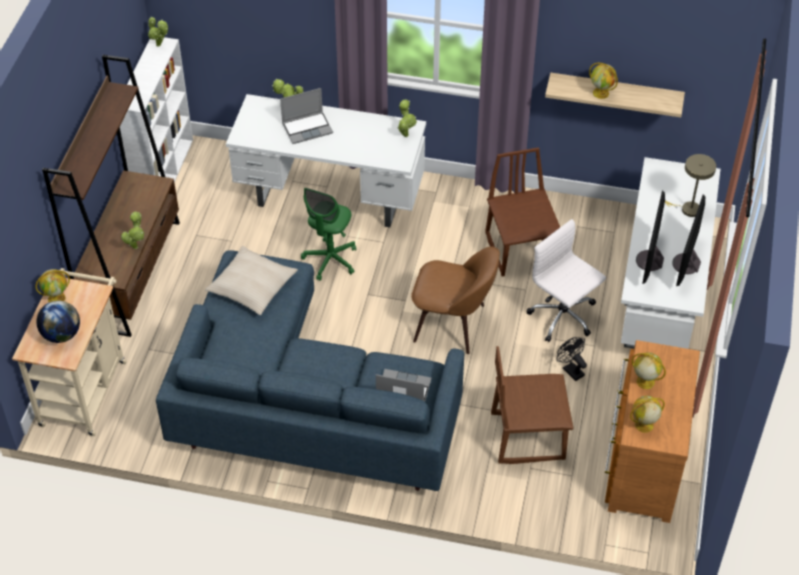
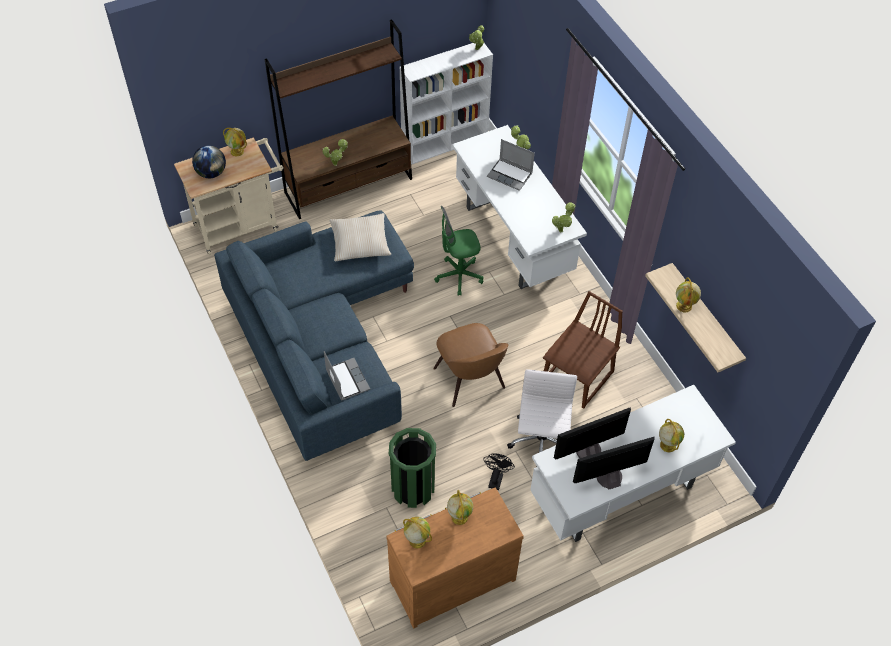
camera: 50 degrees right, 5 degrees up
(527, 435) = (413, 488): brown chair -> green trash can
(687, 209) = (667, 445): beige table lamp -> globe

